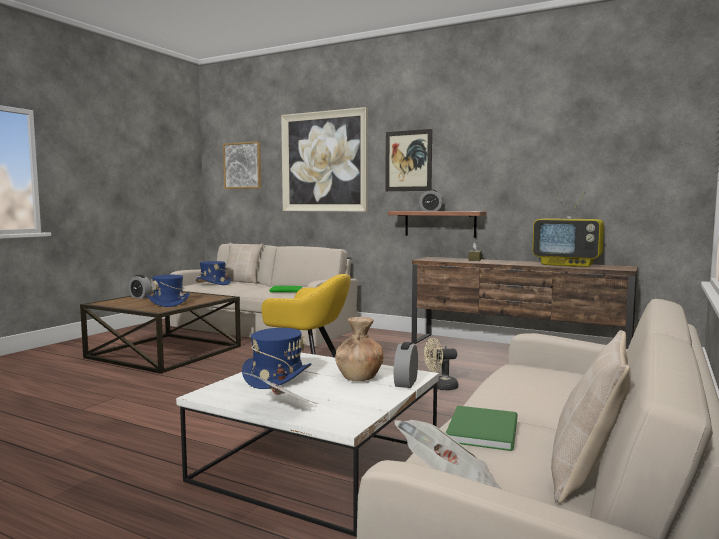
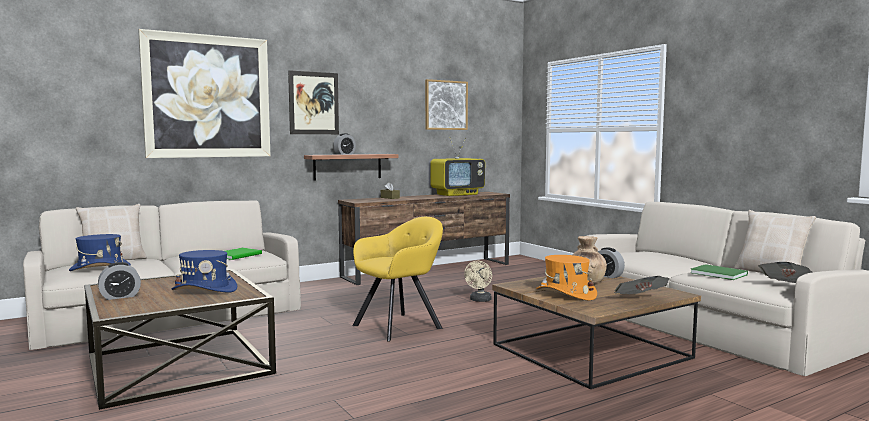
camera: 60 degrees left, 0 degrees up
(242, 165) = (58, 91): picture -> picture (446, 105)
(277, 377) = (566, 294): blue hat -> orange hat
(318, 465) = (593, 351): white coffee table -> brown coffee table

